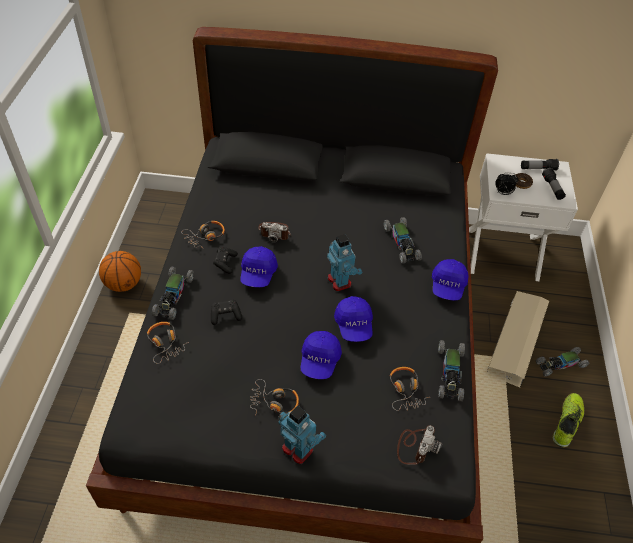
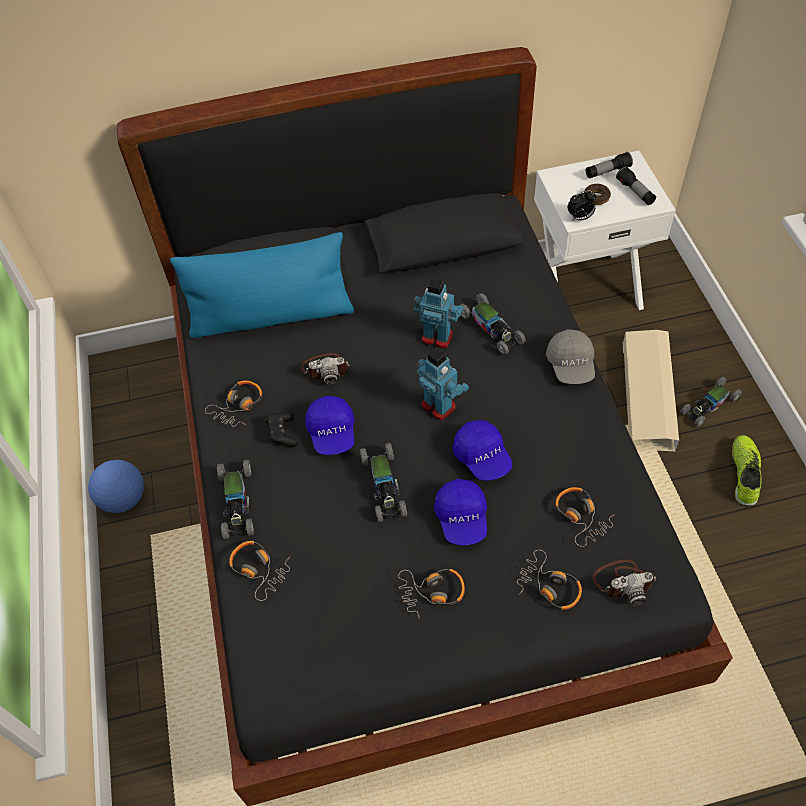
camera: 15 degrees left, 5 degrees up
(124, 284) = (124, 499): basketball -> football
(225, 315) = (318, 503): black game controller -> none
(255, 188) = (272, 316): none -> blue pillow
(298, 449) = (488, 639): toy robot -> toy robot (437, 337)
(359, 429) = (549, 586): none -> headphones
(415, 446) = (623, 581): camera -> camera turned 75 degrees clockwise
(448, 286) = (571, 365): blue cap -> grey cap
(450, 373) = (622, 475): toy car -> toy car (384, 486)

